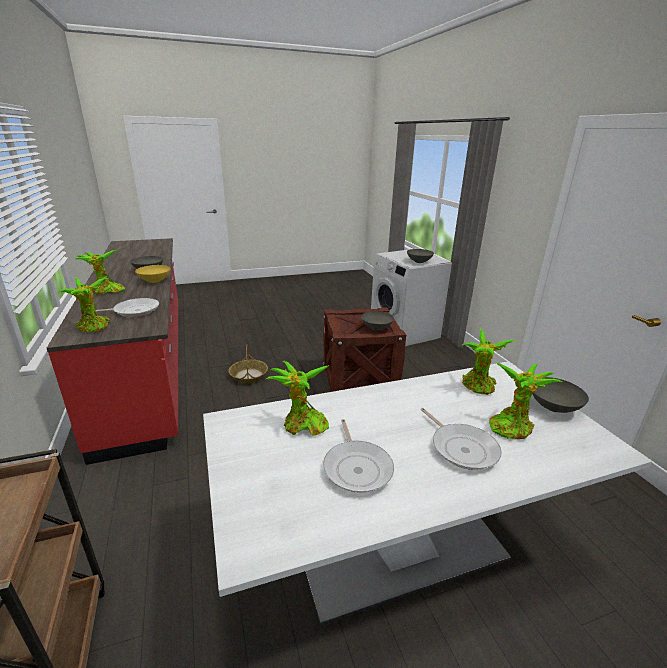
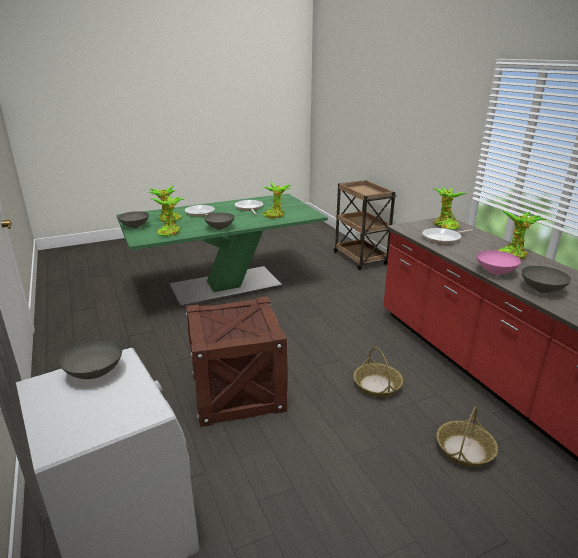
camera: 175 degrees right, 0 degrees up
(154, 281) = (495, 272): yellow bowl -> pink bowl
(225, 342) = (464, 450): none -> basket
(376, 328) = (218, 314): grey bowl -> grey bowl (220, 228)
(399, 547) = (225, 286): white dining table -> green dining table

